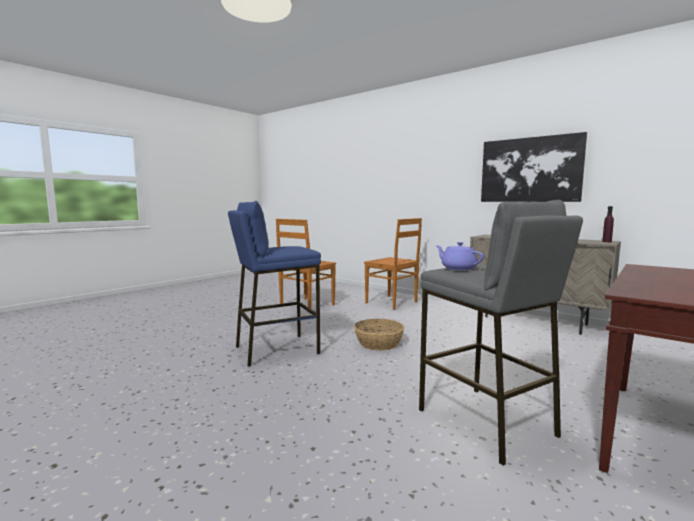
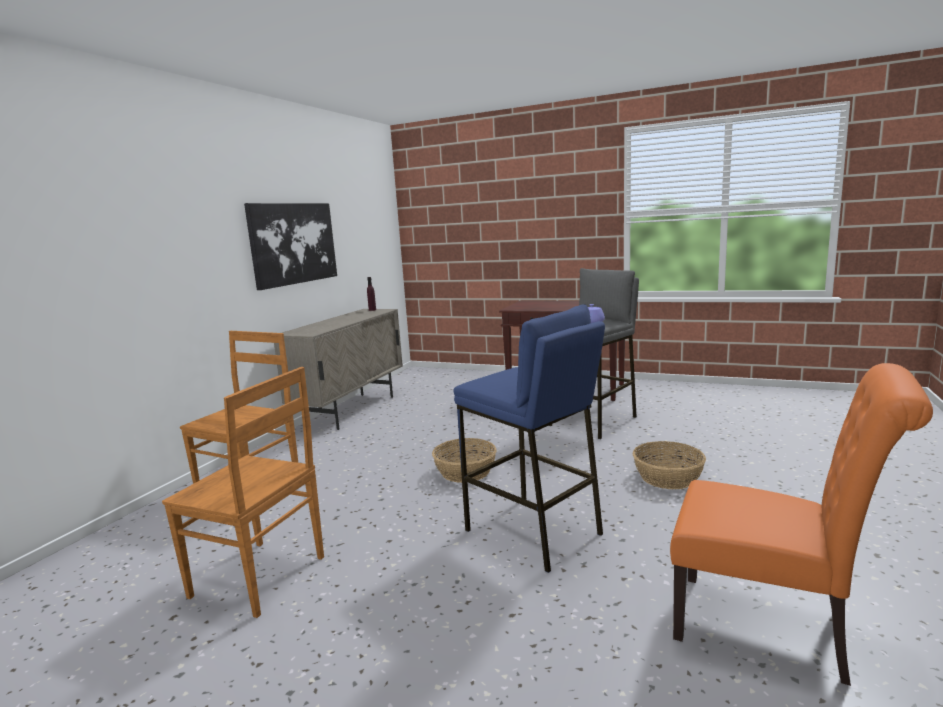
camera: 105 degrees left, 5 degrees up
(110, 384) = (772, 629): none -> orange chair
(294, 417) = (668, 477): none -> basket

